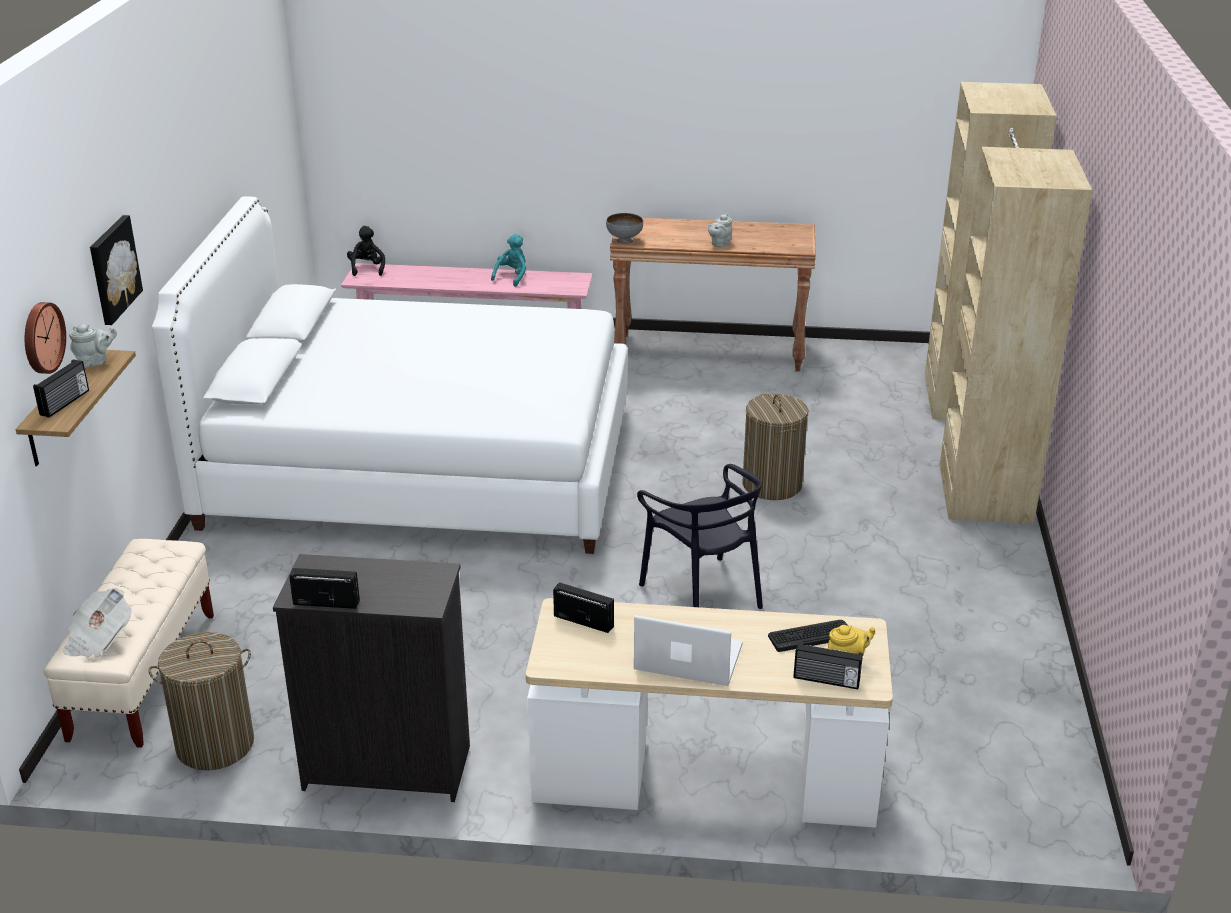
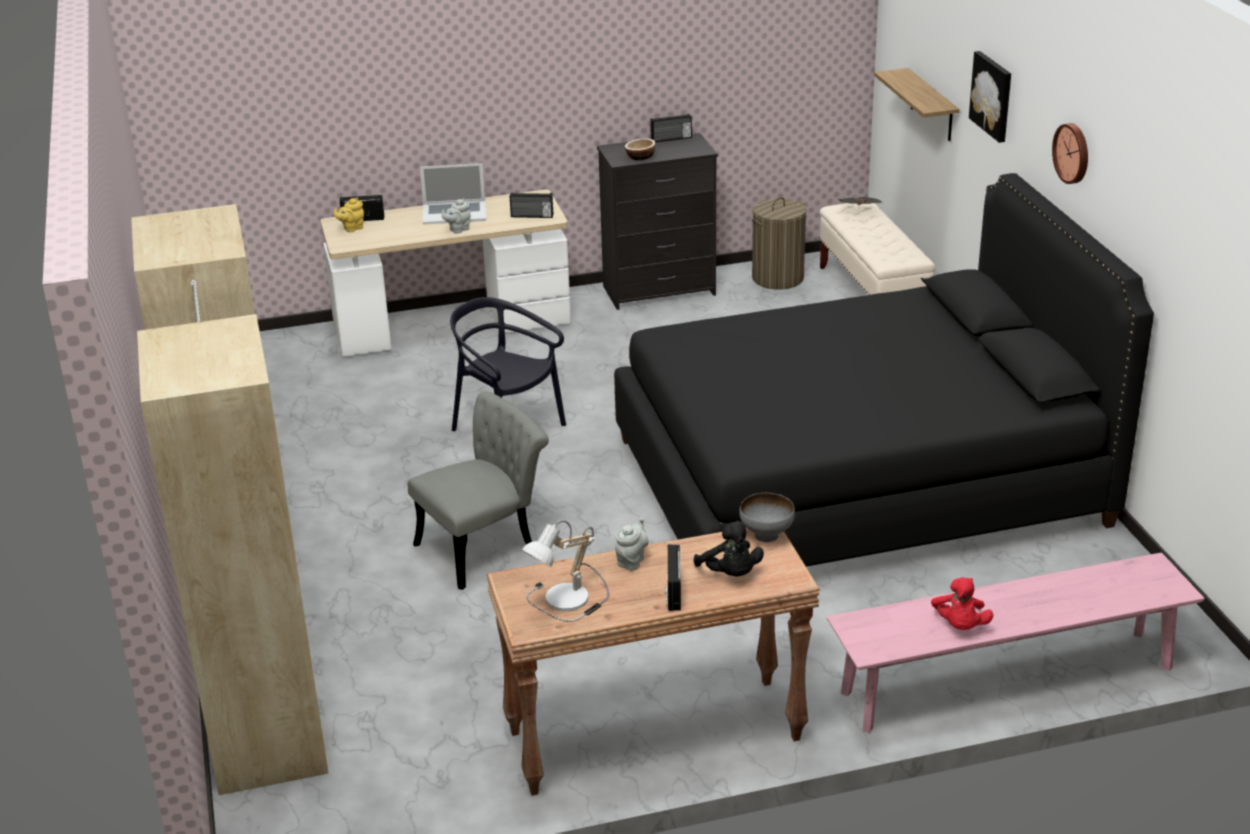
camera: 160 degrees right, 0 degrees up
(41, 337) = (935, 48): wall clock -> wall clock (1073, 153)
(65, 403) = (905, 82): radio -> radio (672, 591)
(95, 362) = (935, 102): grey teapot -> grey teapot (458, 229)
(367, 268) = (1170, 589): black plush toy -> black plush toy (730, 574)
(405, 573) = (640, 157): none -> bowl
(421, 466) = (857, 481): white bed -> black bed
(512, 277) = (960, 626): turquoise plush toy -> red plush toy
(771, 234) = (568, 601): none -> table lamp
(772, 484) = (486, 547): laundry basket -> grey chair
(810, 636) = (379, 236): keyboard -> none

